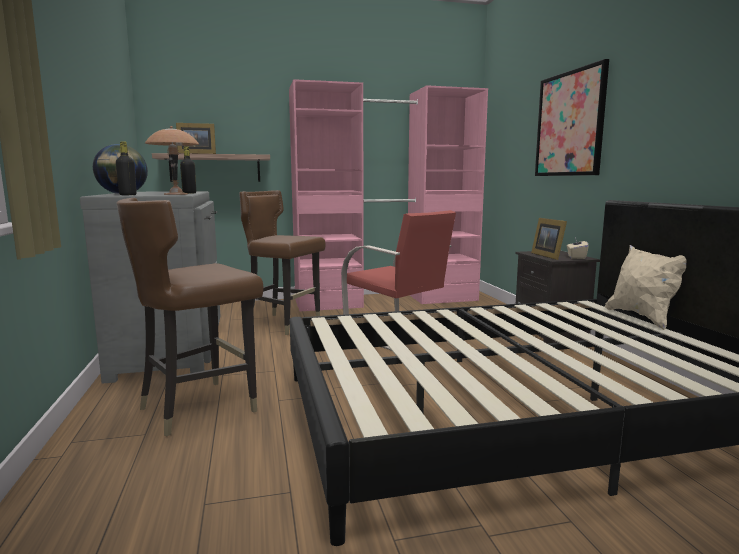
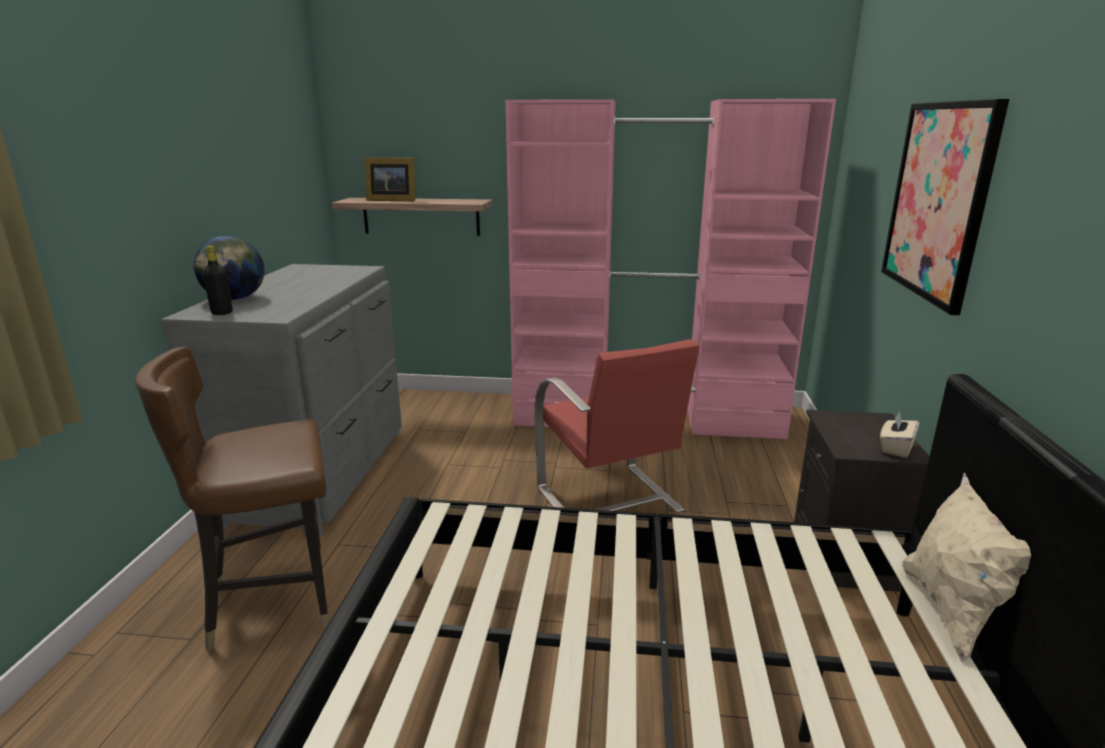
camera: 20 degrees right, 10 degrees up
(176, 194) = (285, 309): brown table lamp -> none
(189, 193) = (319, 296): black bottle -> none
(284, 324) = (476, 449): brown chair -> none
(548, 256) = (848, 435): picture frame -> none

